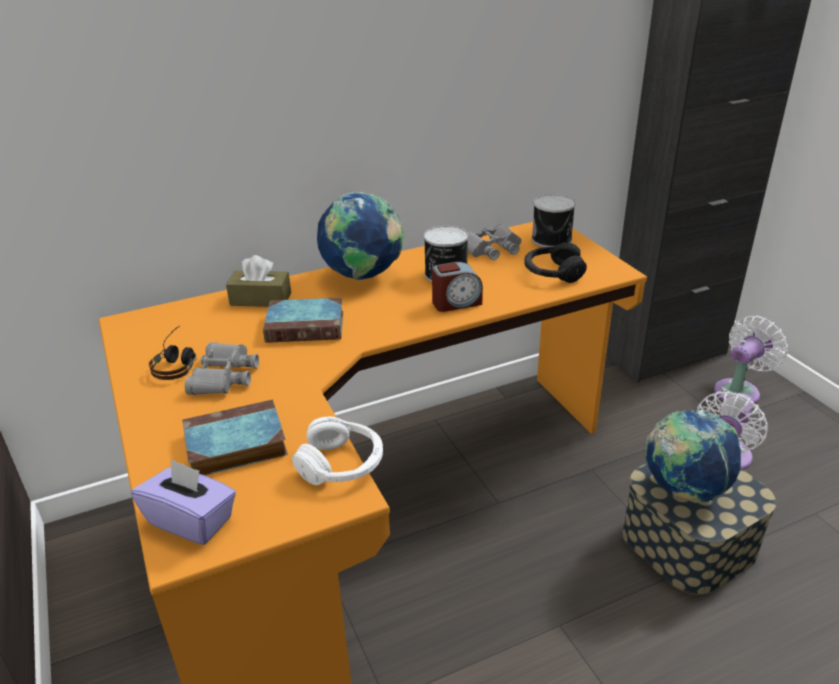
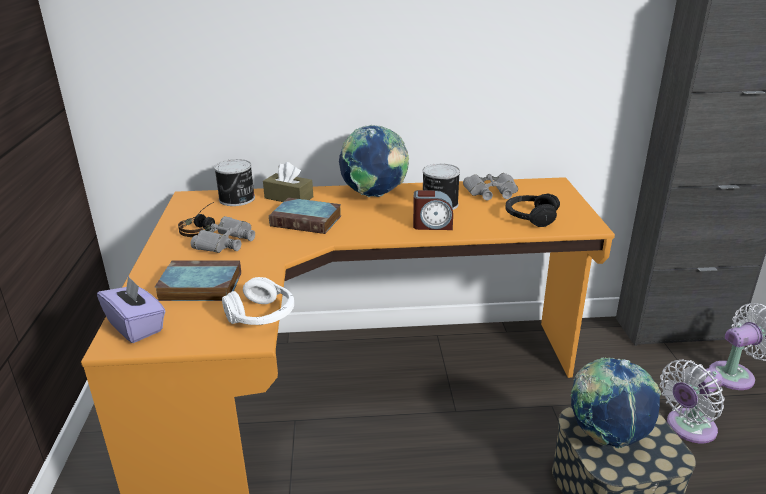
camera: 20 degrees right, 5 degrees down
(552, 239) = (549, 193): can -> can (237, 199)

